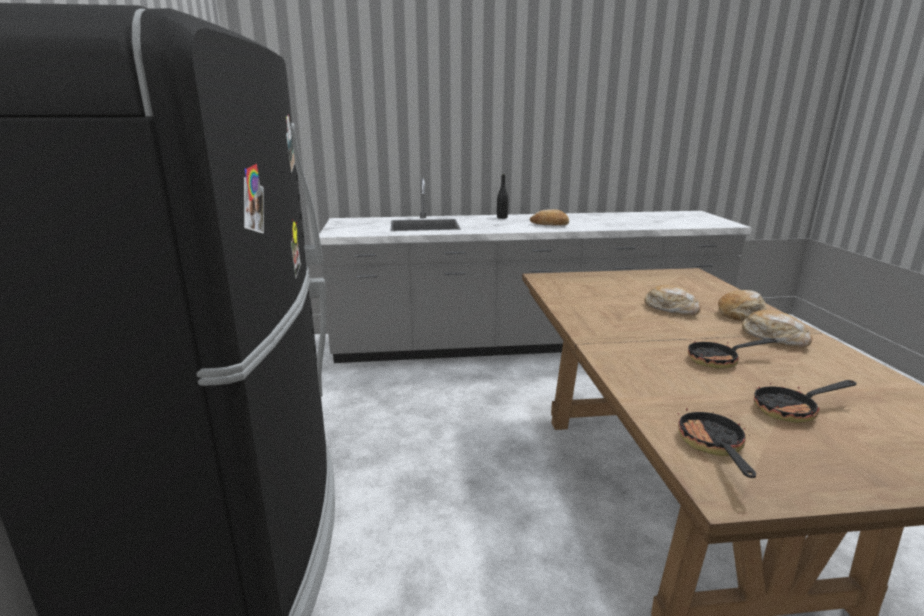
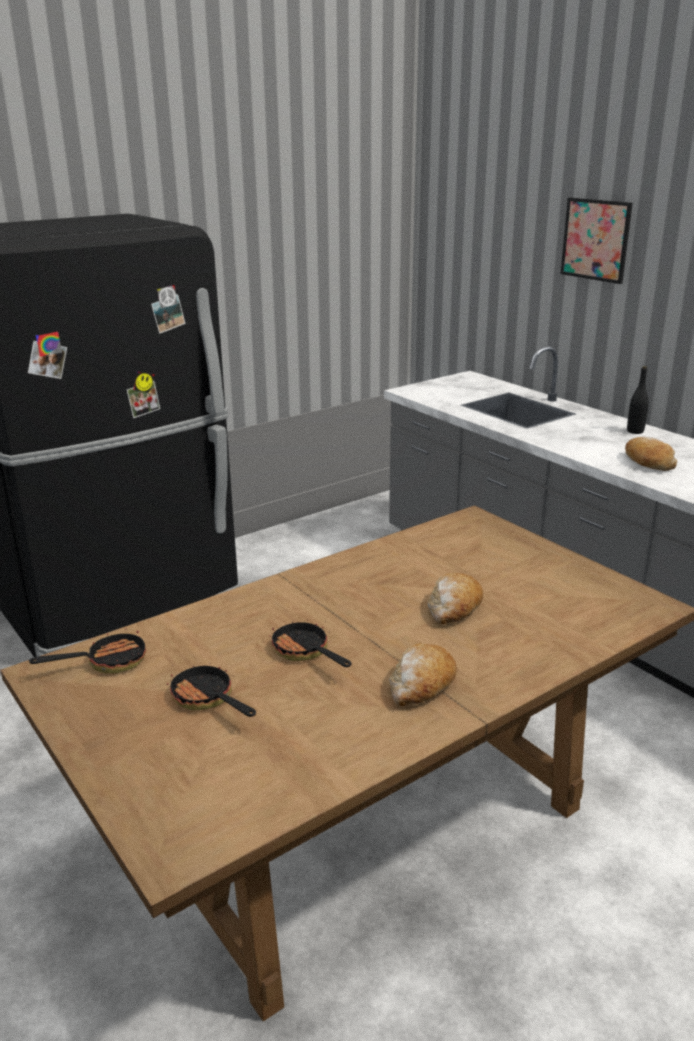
camera: 60 degrees right, 5 degrees up
(433, 100) = (595, 240): none -> picture
(741, 313) = (496, 657): bread -> none

